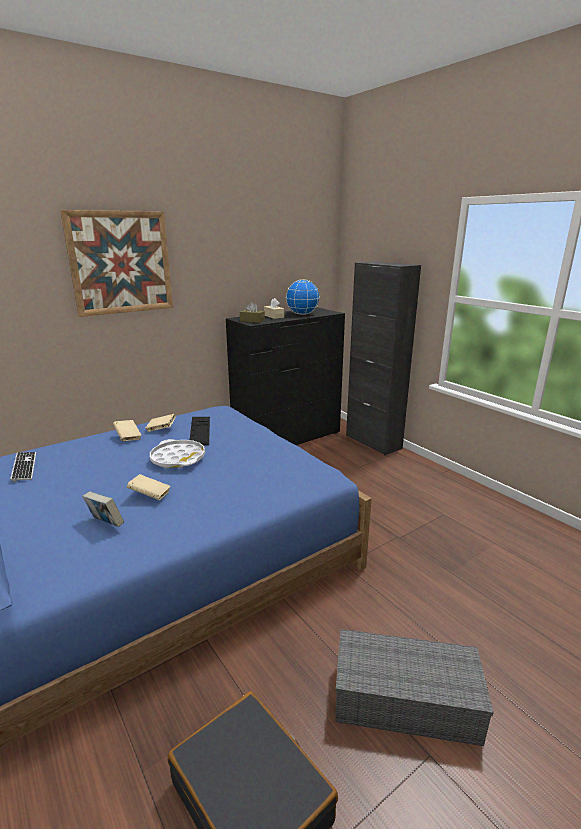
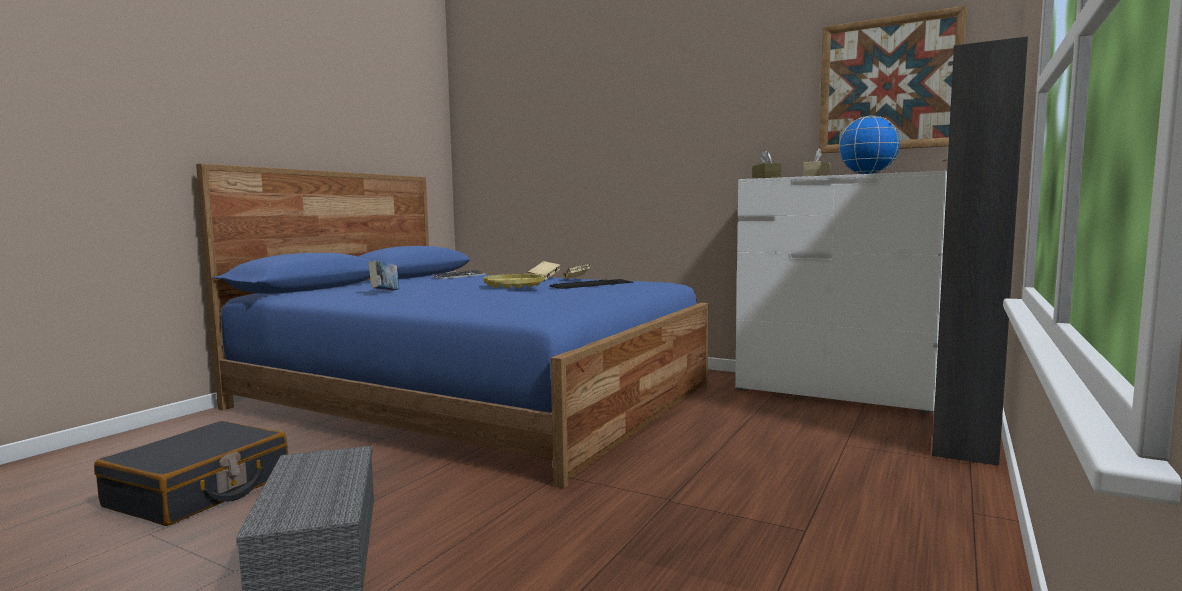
camera: 65 degrees right, 15 degrees down
(121, 263) = (636, 112): picture -> picture (888, 84)
(150, 495) = (435, 290): beige book -> none
(178, 458) = (514, 286): white tray -> yellow tray
(287, 438) = (833, 392): black dresser -> white dresser

